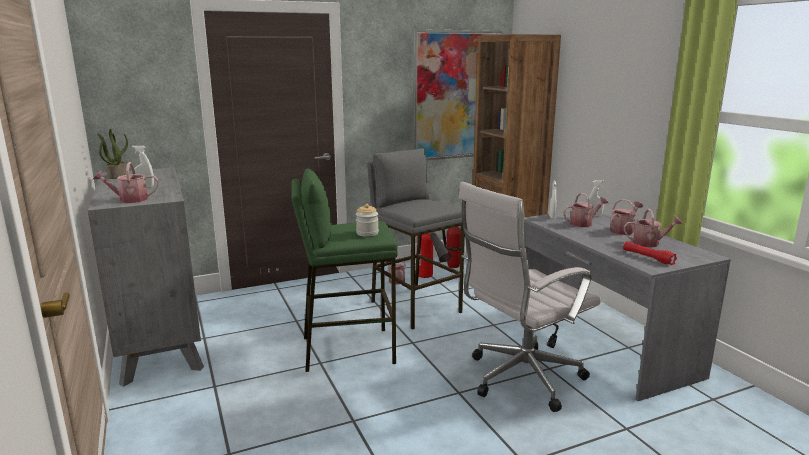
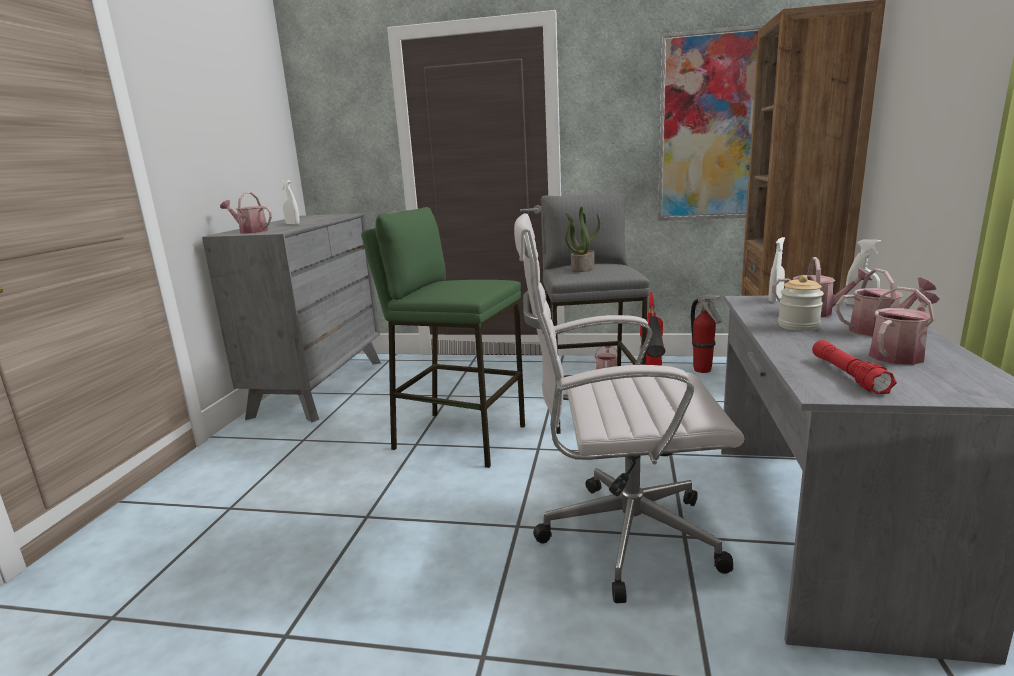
camera: 35 degrees right, 0 degrees up
(117, 176) = (302, 217): potted plant -> potted plant (582, 269)
(367, 233) = (462, 289): jar -> jar (798, 326)
(649, 243) = (899, 354): watering can -> watering can turned 75 degrees counterclockwise

